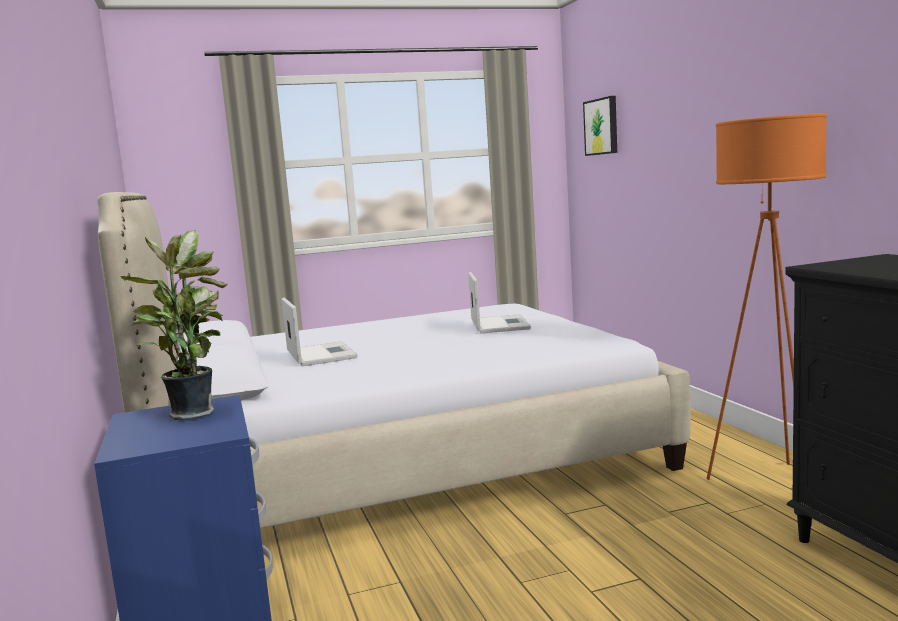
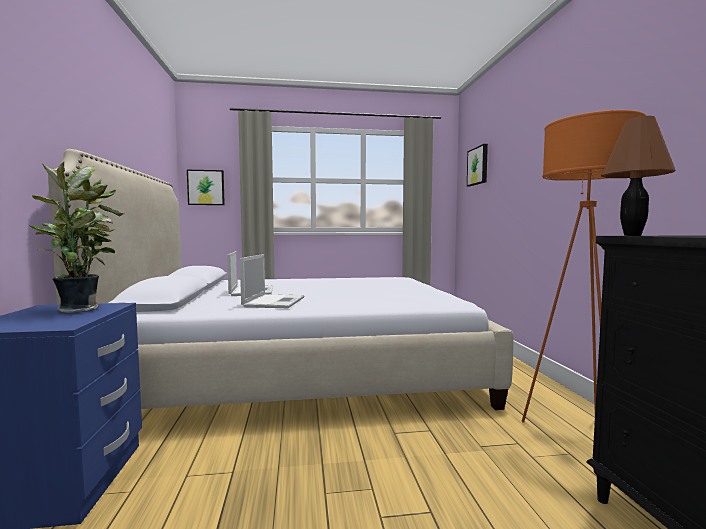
camera: 10 degrees right, 5 degrees down
(173, 187) = (206, 187): none -> picture
(499, 325) = (384, 286): laptop -> laptop (274, 302)
(820, 266) = (631, 235): none -> brown table lamp

